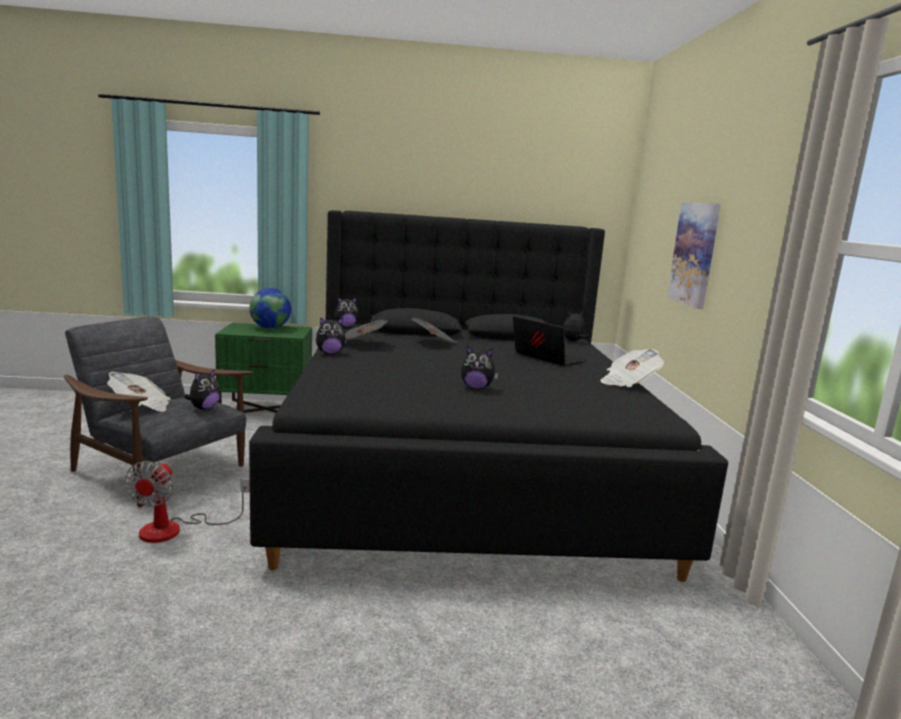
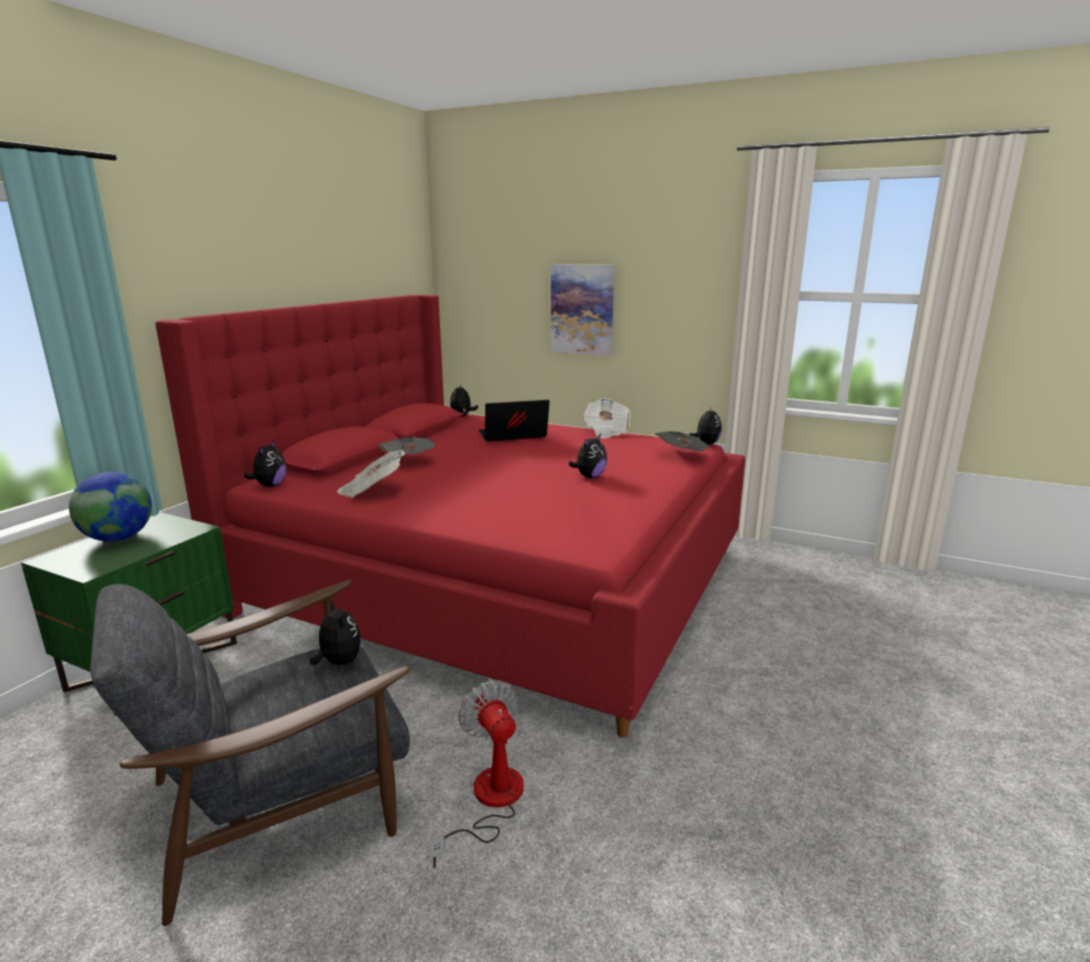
camera: 60 degrees left, 5 degrees up
(141, 406) = (272, 718): newspaper -> newspaper (683, 456)
(175, 529) = (489, 802): fan -> fan turned 150 degrees counterclockwise
(330, 353) = (399, 512): plush toy -> plush toy (706, 444)
(464, 470) = (495, 577): black bed -> red bed

